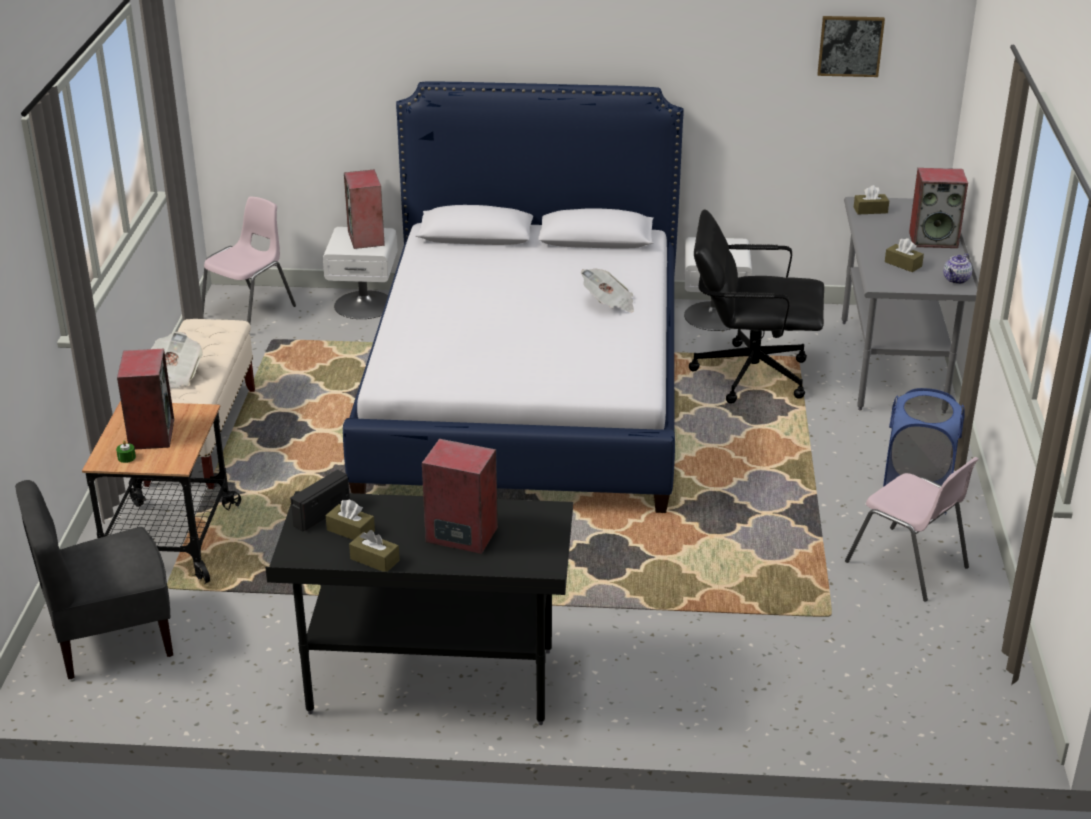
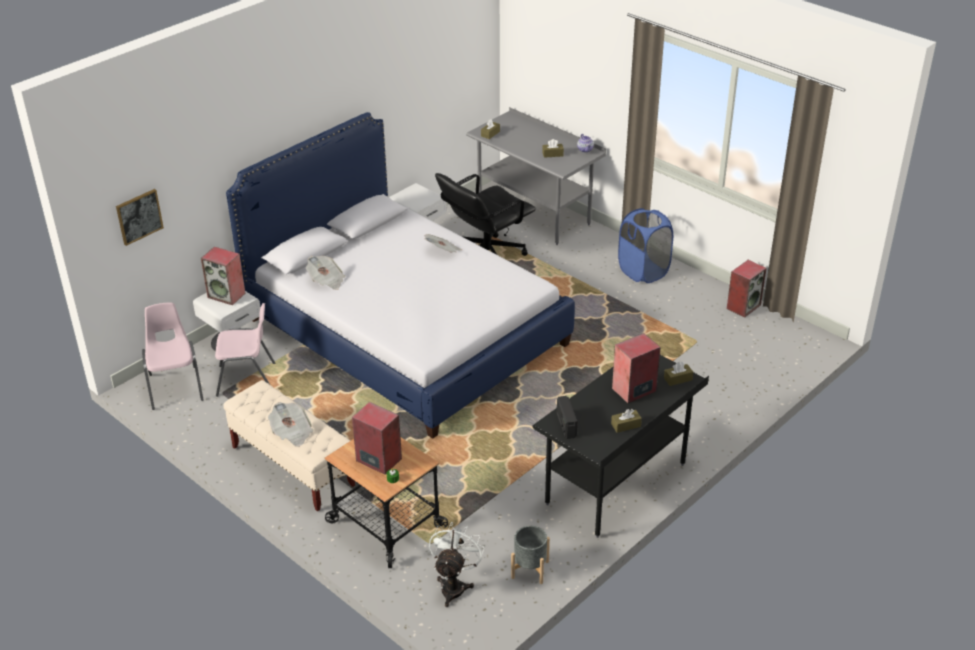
camera: 50 degrees left, 5 degrees up
(111, 639) = (454, 585): grey chair -> white fan
(193, 685) = (530, 569): none -> grey planter
(350, 531) = (592, 422): brown tissue box -> brown tissue box (678, 379)
(445, 265) = (326, 281): none -> newspaper
(850, 46) = (450, 43): picture -> picture (139, 216)
(908, 565) = (686, 301): pink chair -> pink chair (247, 379)
(934, 239) = (542, 134): speaker -> speaker (743, 306)

